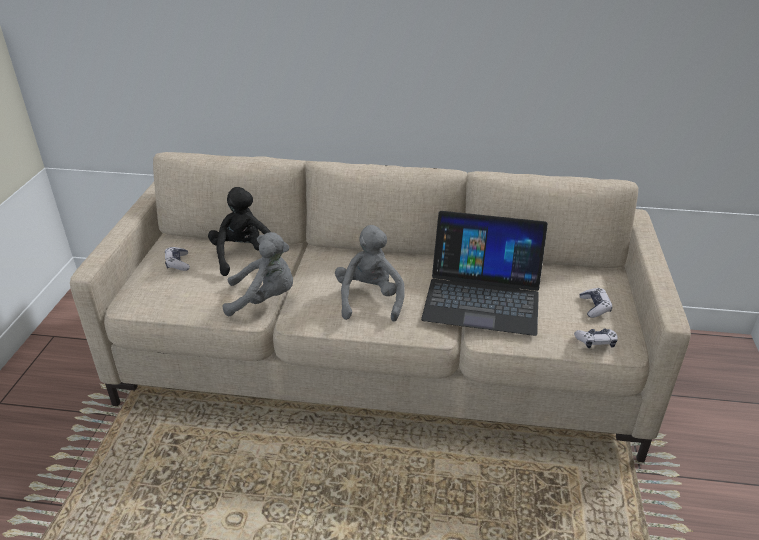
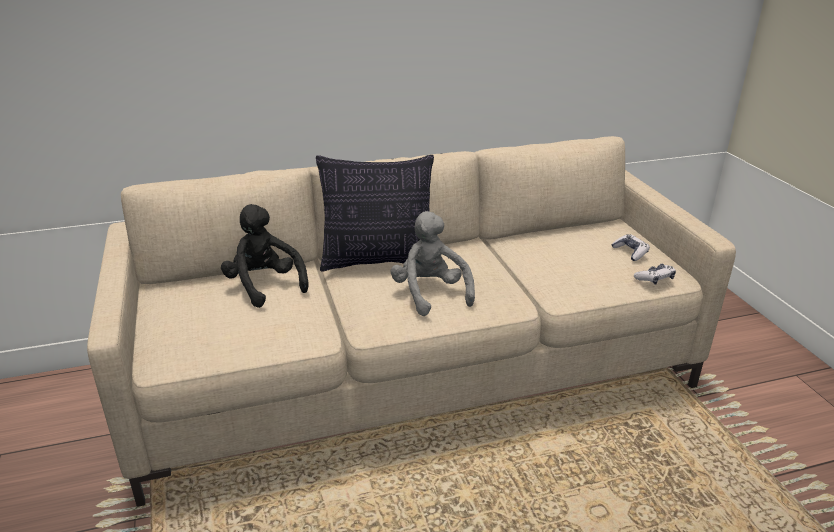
camera: 25 degrees left, 5 degrees down
(178, 263) = (191, 308): game controller -> none
(264, 299) = (321, 319): grey plush toy -> none
(350, 257) = (378, 261): none -> pillow
(482, 296) = (532, 265): laptop -> none

